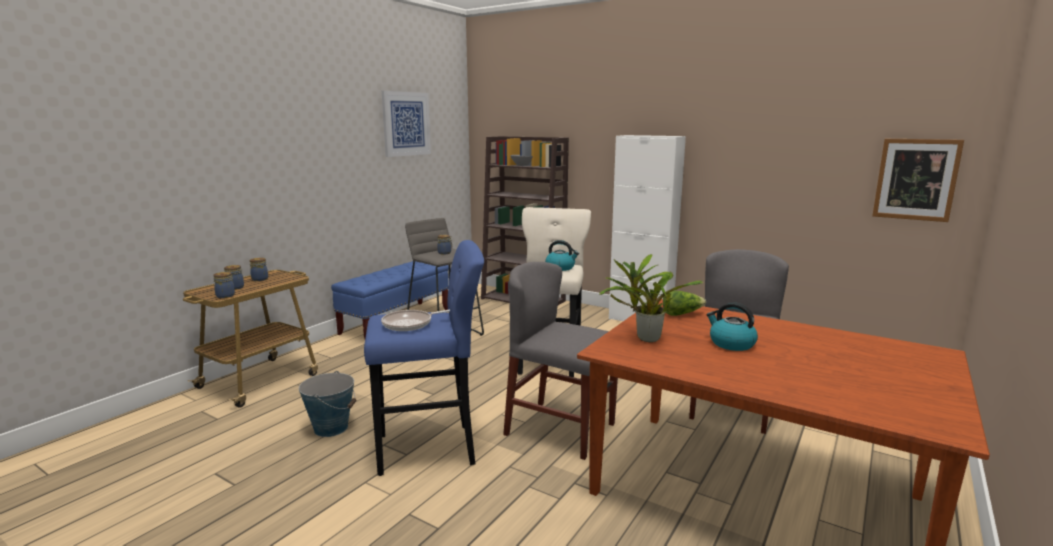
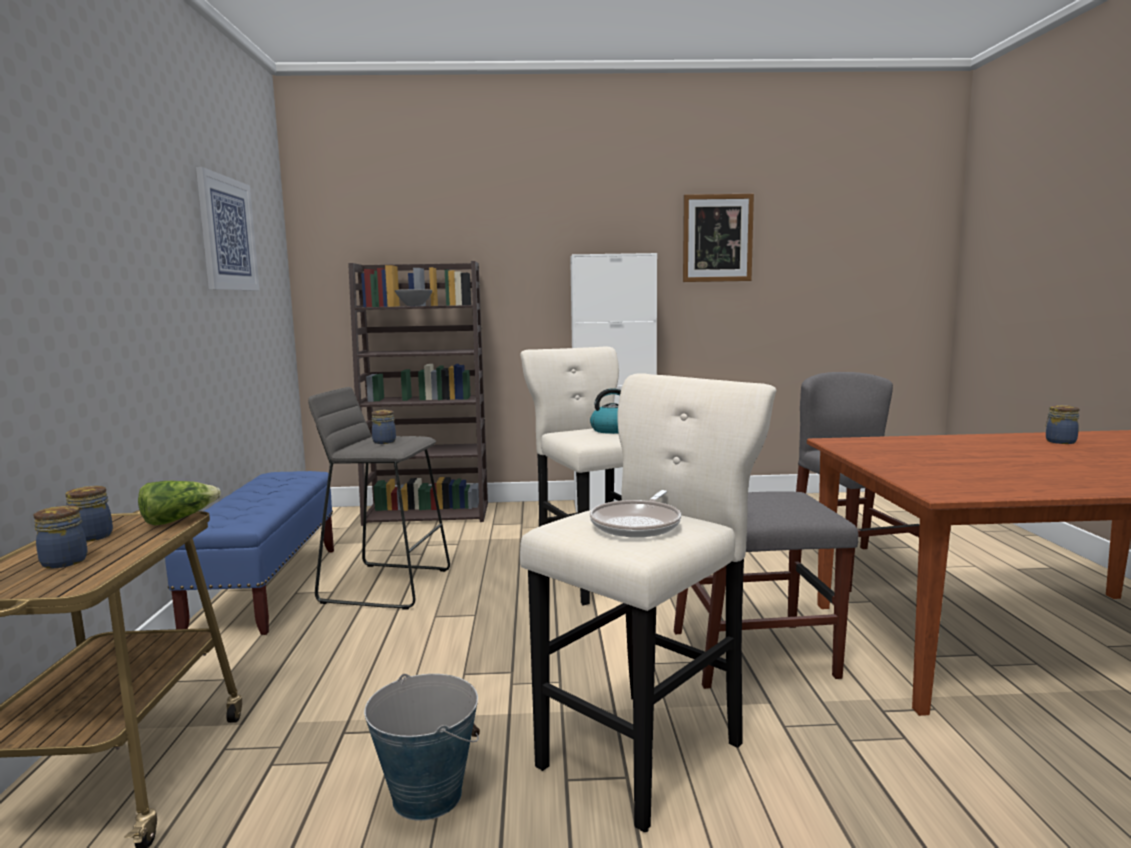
camera: 35 degrees left, 5 degrees down
(226, 295) = (84, 578): jar -> jar (1059, 441)
(432, 448) = (647, 750): blue stool -> beige stool
(644, 338) = (932, 473): potted plant -> none
(681, 314) = (880, 446): lettuce -> lettuce (178, 519)
(731, 343) = (1005, 459): kettle -> none
(916, 179) = (892, 293): picture -> picture (717, 238)

